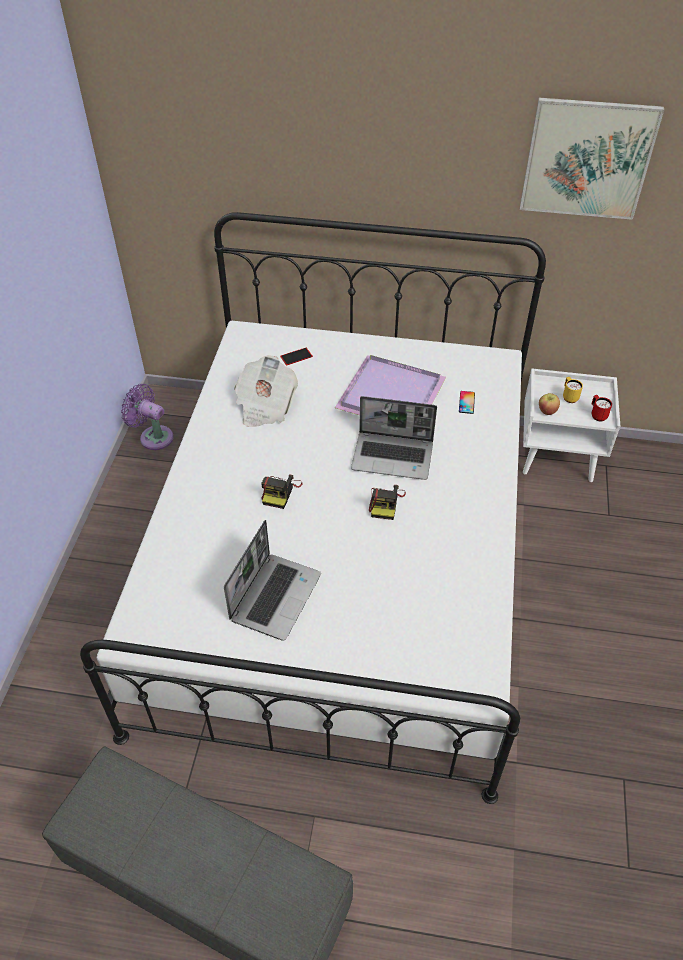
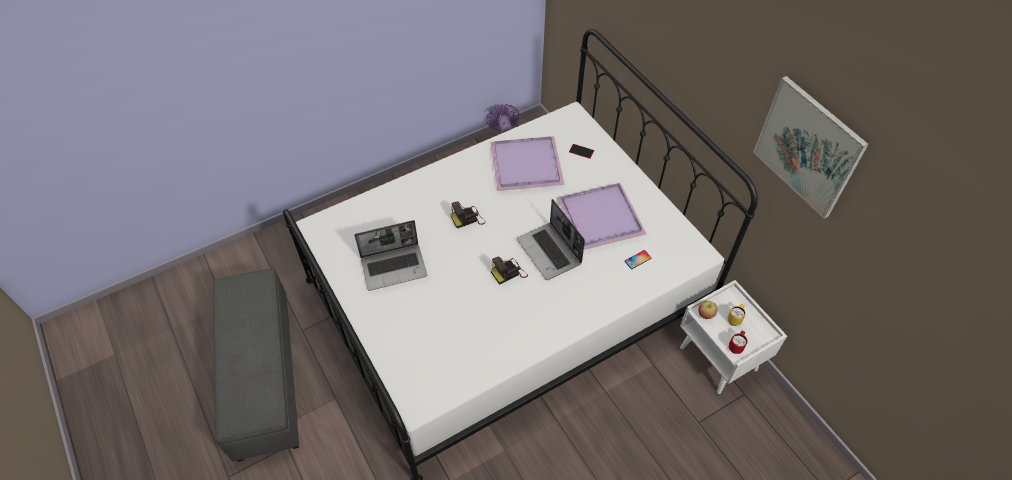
camera: 50 degrees right, 5 degrees up
(265, 406) = (525, 166): newspaper -> purple tray

